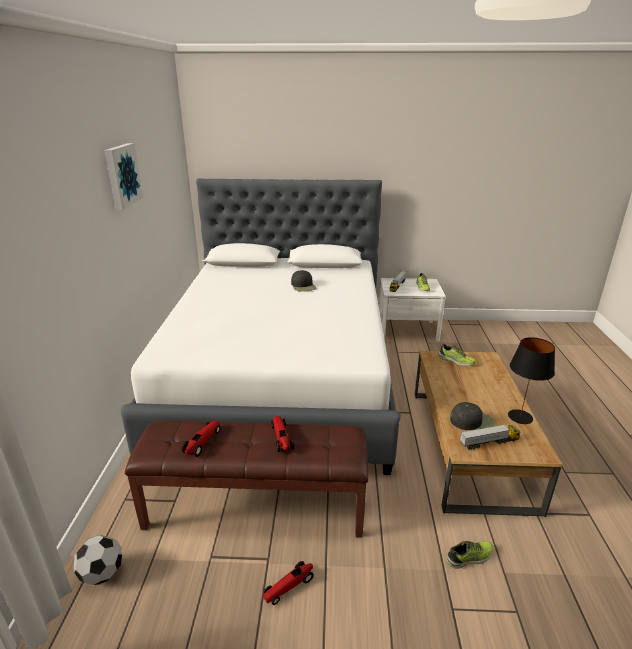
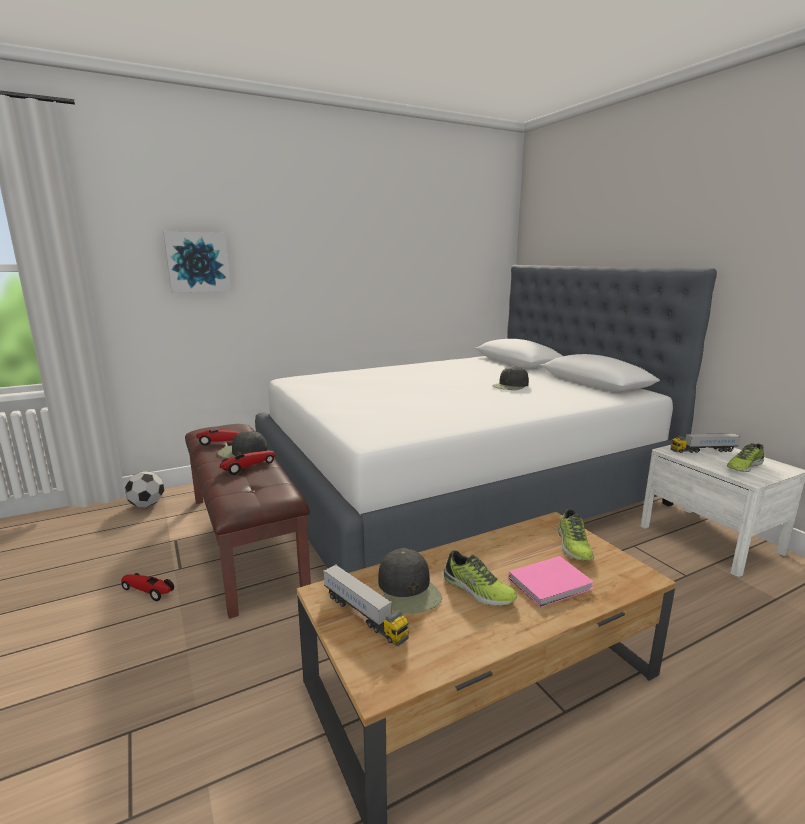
camera: 60 degrees right, 10 degrees down
(121, 175) = (354, 227): picture -> picture (198, 262)
(243, 435) = (242, 452): none -> black cap
(469, 557) = (226, 732): shoe -> shoe (477, 590)
(485, 380) = (552, 583): none -> pink book
(520, 416) = (476, 641): black table lamp -> none

